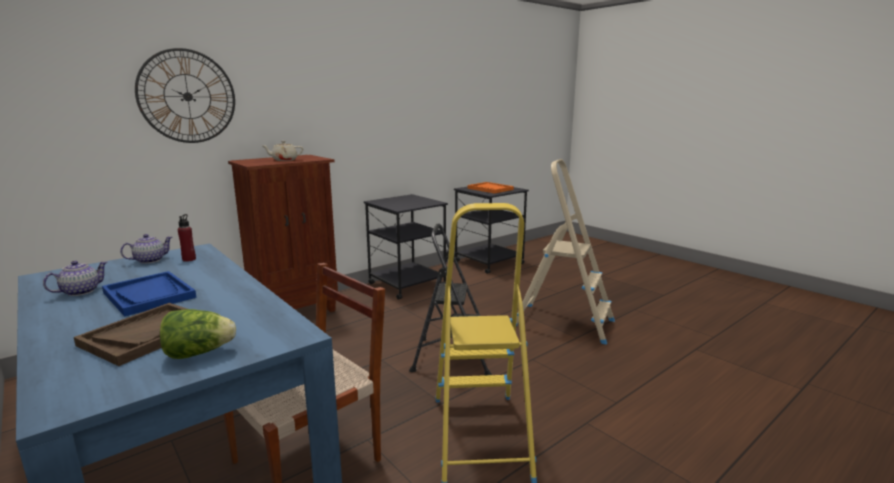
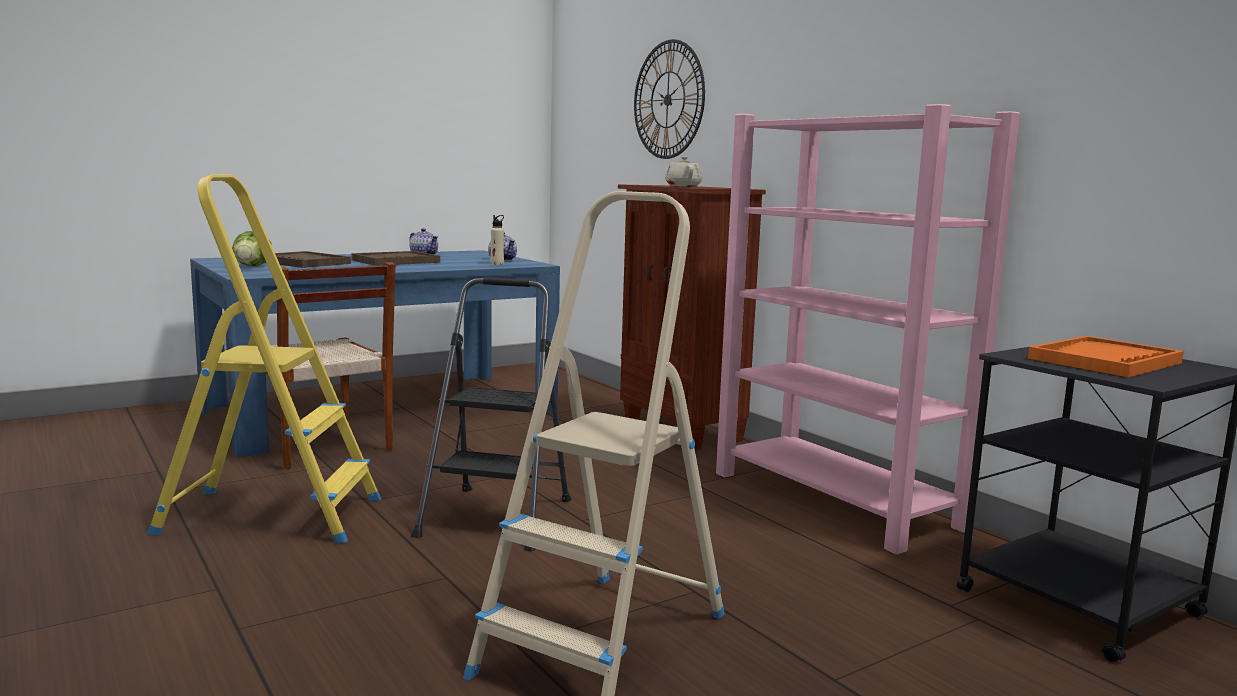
camera: 95 degrees right, 5 degrees down
(149, 295) = (395, 261): blue tray -> brown tray
(189, 259) = (497, 263): red bottle -> beige bottle
(408, 284) = (835, 500): black cart -> pink bookcase

